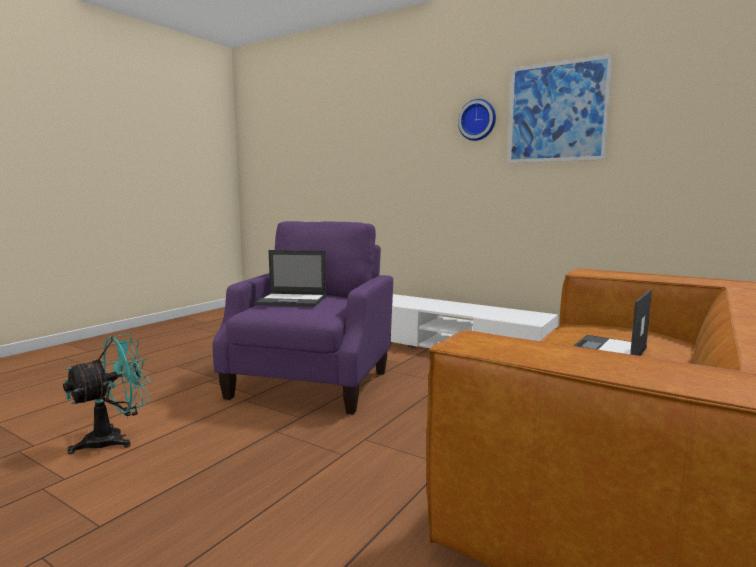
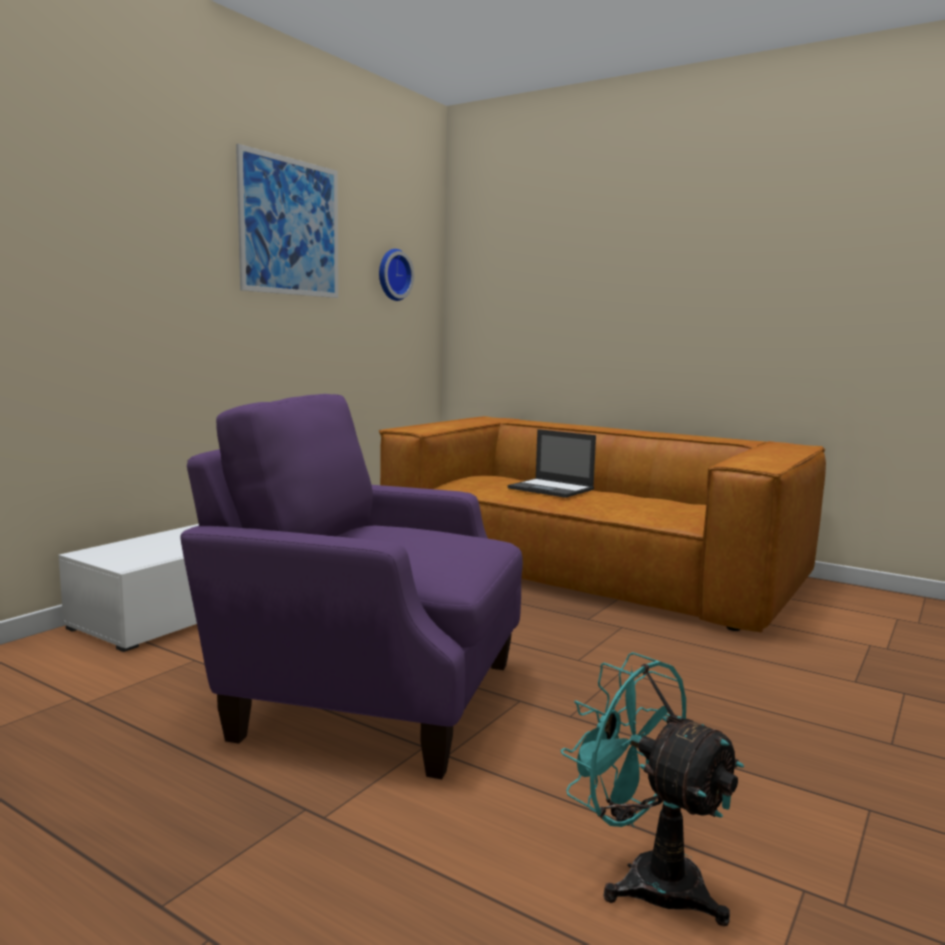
camera: 90 degrees left, 0 degrees up
(292, 300) = (403, 546): laptop -> none
(477, 120) = (193, 212): wall clock -> wall clock (392, 275)

